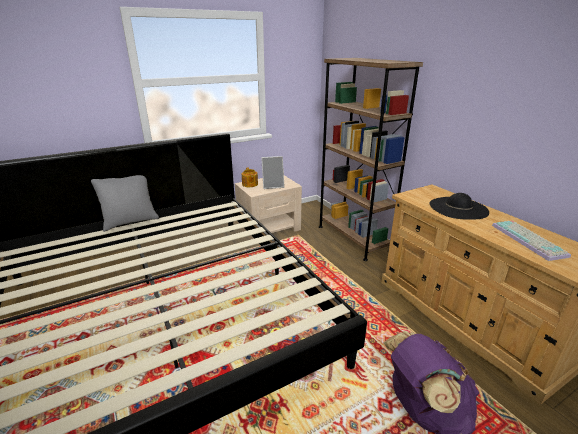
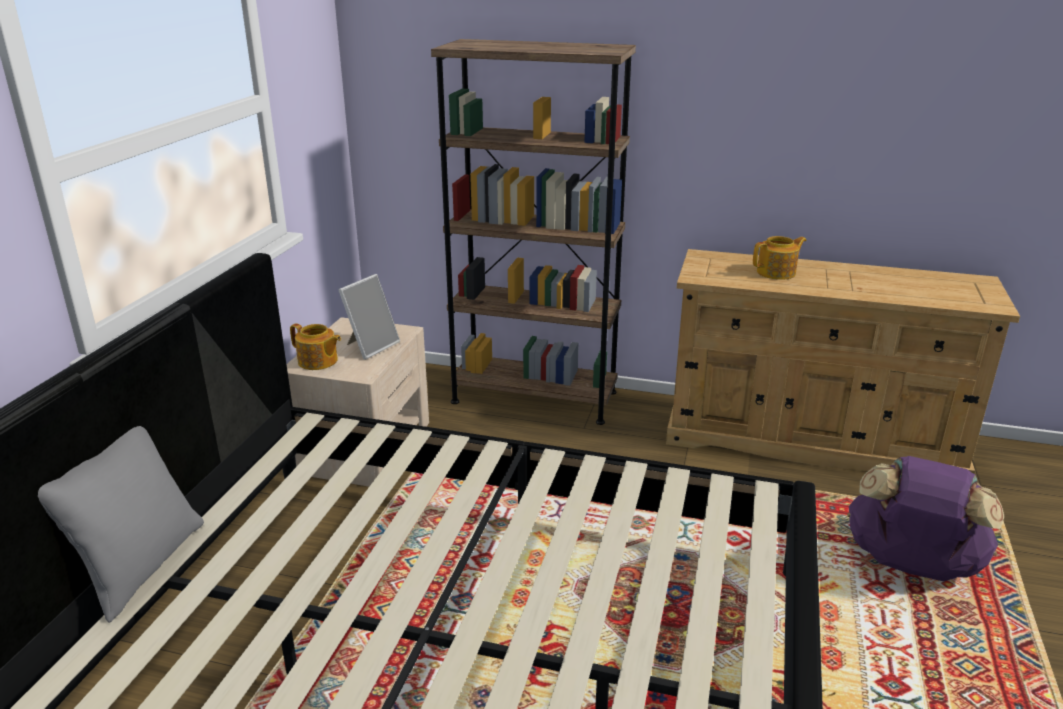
camera: 45 degrees left, 0 degrees up
(458, 208) = (777, 272): black hat -> teapot
(530, 240) = (899, 285): keyboard -> none

